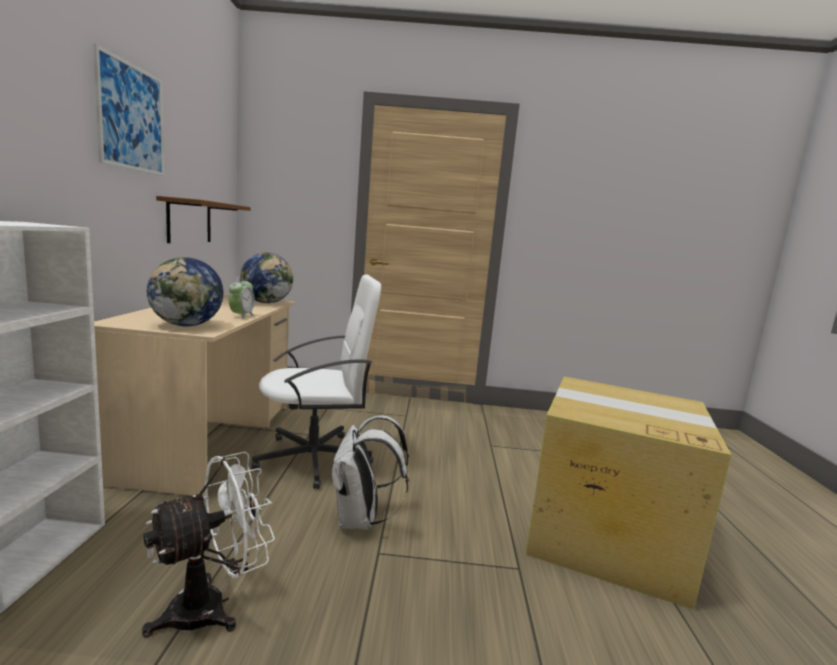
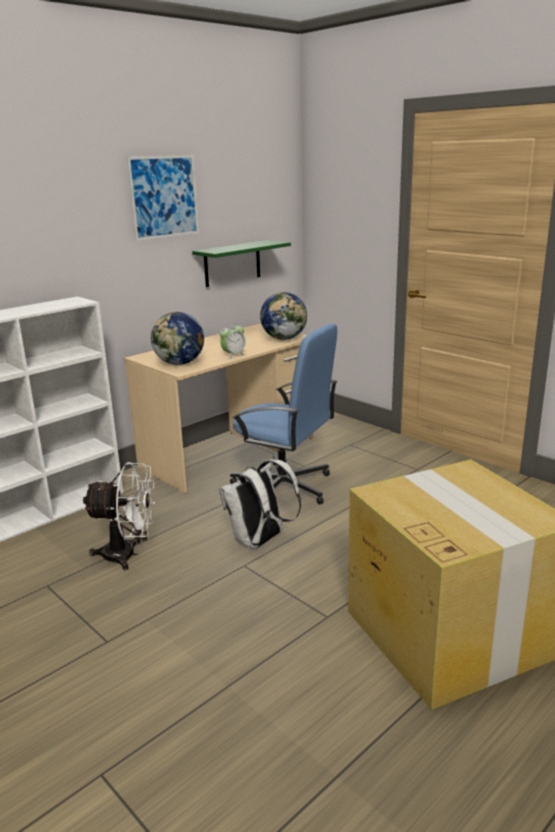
camera: 45 degrees right, 10 degrees up
(189, 221) = (232, 263): brown shelf -> green shelf
(315, 459) = (284, 487): white office chair -> blue office chair

